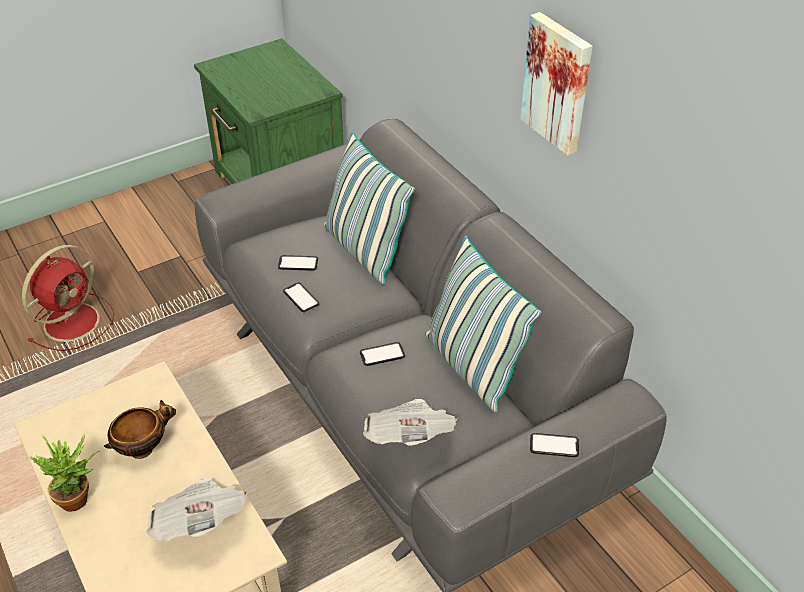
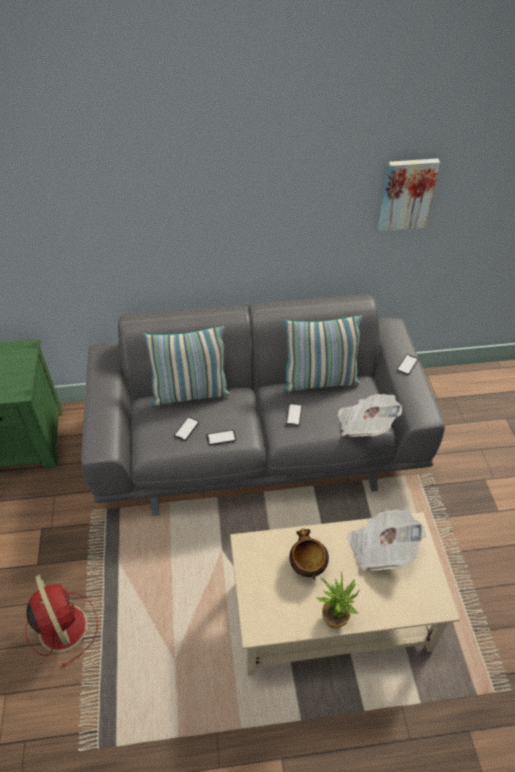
camera: 65 degrees left, 5 degrees up
(558, 83) = (277, 205): picture -> picture (406, 194)

